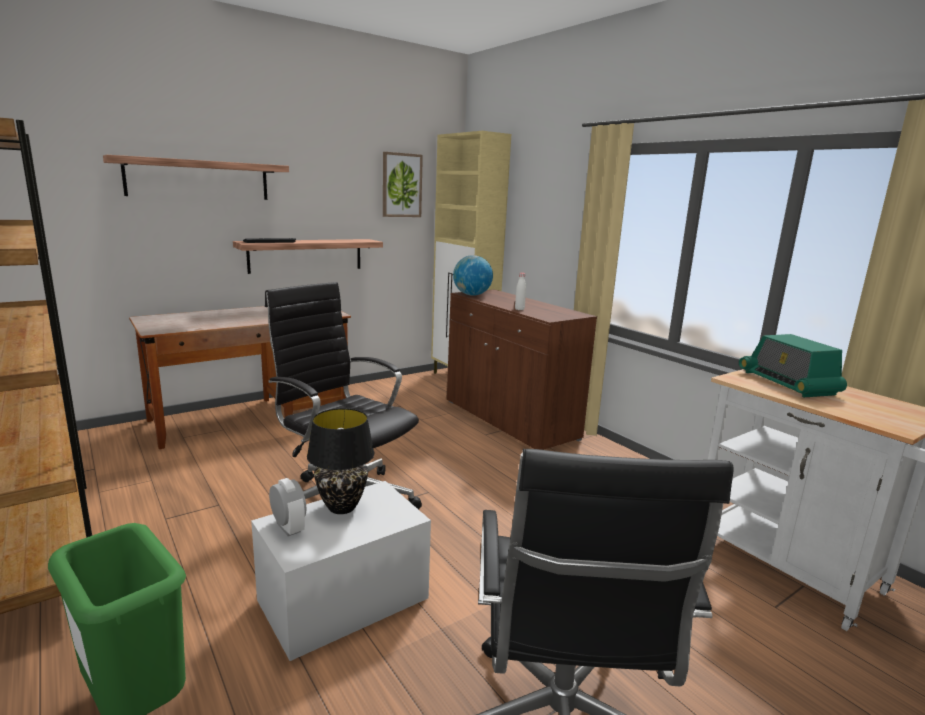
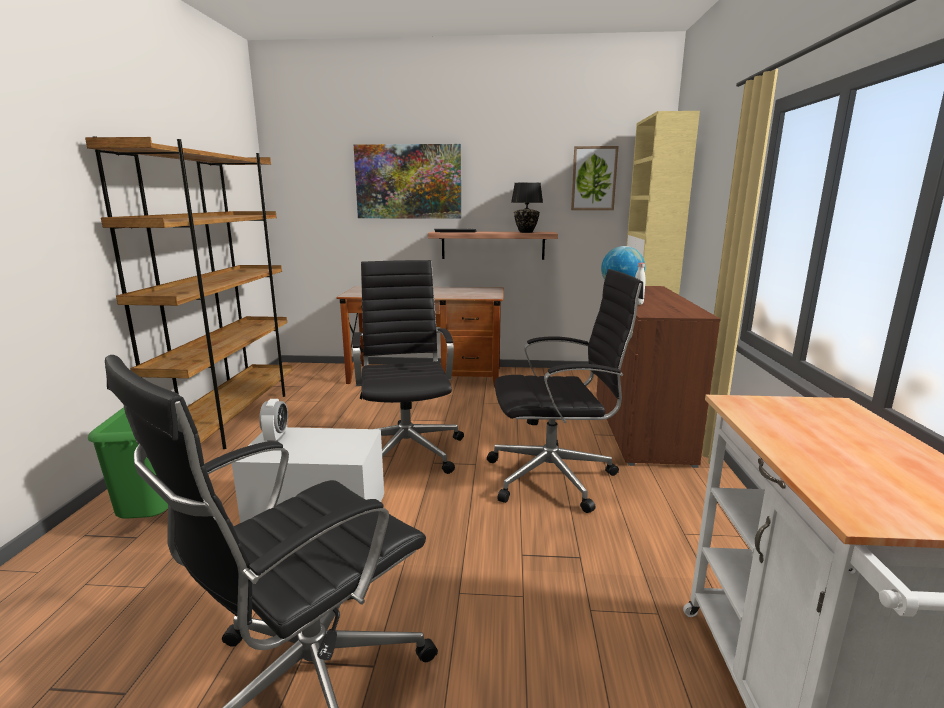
camera: 40 degrees right, 0 degrees up
(198, 179) = (408, 182): shelf -> picture
(342, 507) = (325, 436): black table lamp -> black table lamp (526, 232)
(504, 480) = (555, 477): none -> black office chair
(787, 383) = (816, 423): radio -> none

